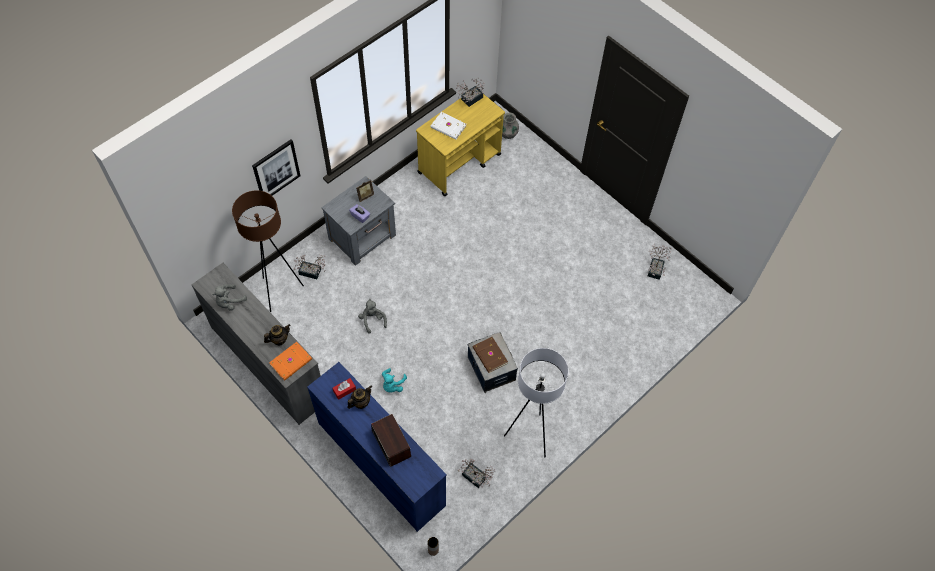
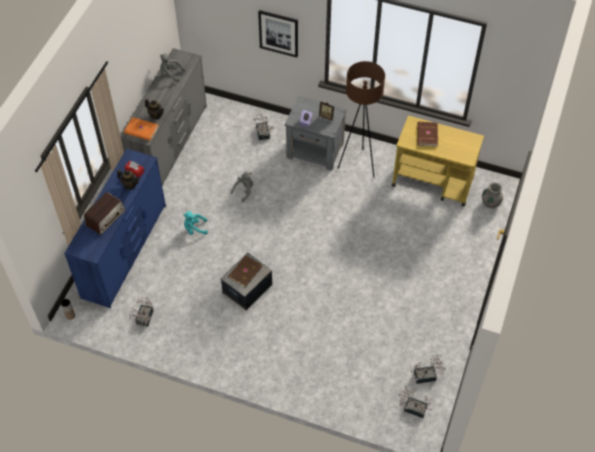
camera: 65 degrees right, 5 degrees down
(279, 291) = (234, 123): brown floor lamp -> brown floor lamp (358, 165)
(448, 127) = (426, 135): white book -> brown book
(470, 99) = (467, 137): potted plant -> potted plant (412, 407)
(530, 436) = (200, 342): white floor lamp -> none

